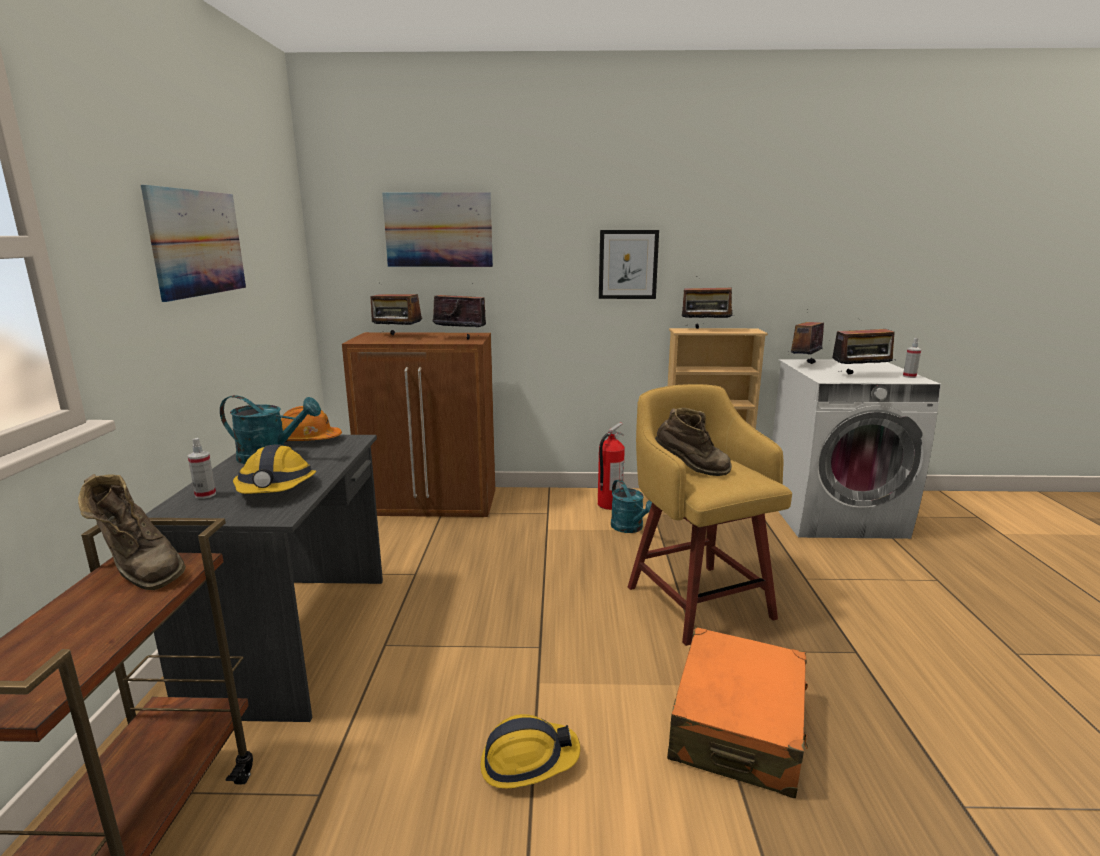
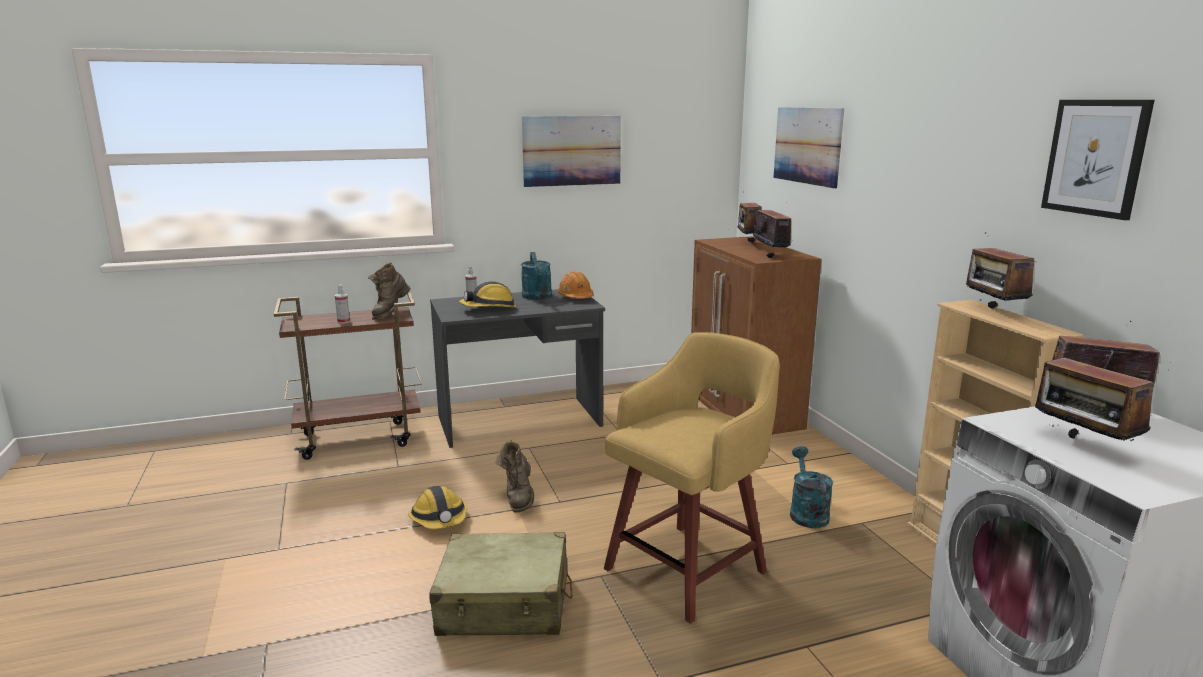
camera: 70 degrees right, 0 degrees up
(609, 504) = (851, 492): fire extinguisher -> none
(628, 264) = (946, 204): picture -> picture (1095, 157)
(630, 528) = (806, 512): turquoise watering can -> turquoise watering can turned 135 degrees clockwise
(691, 470) = (672, 417): brown boot -> brown boot (518, 498)
(737, 727) = (504, 604): orange suitcase -> beige suitcase
(909, 376) = (1158, 485): spray bottle -> spray bottle (343, 322)

